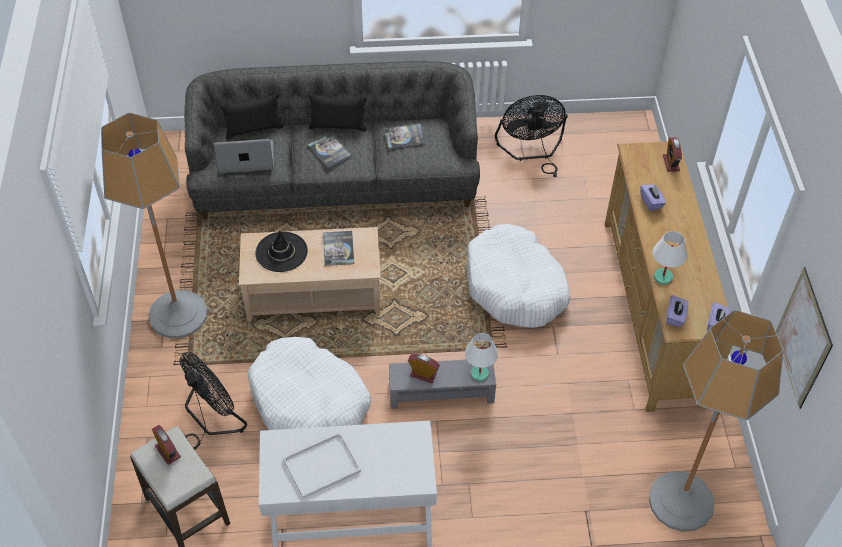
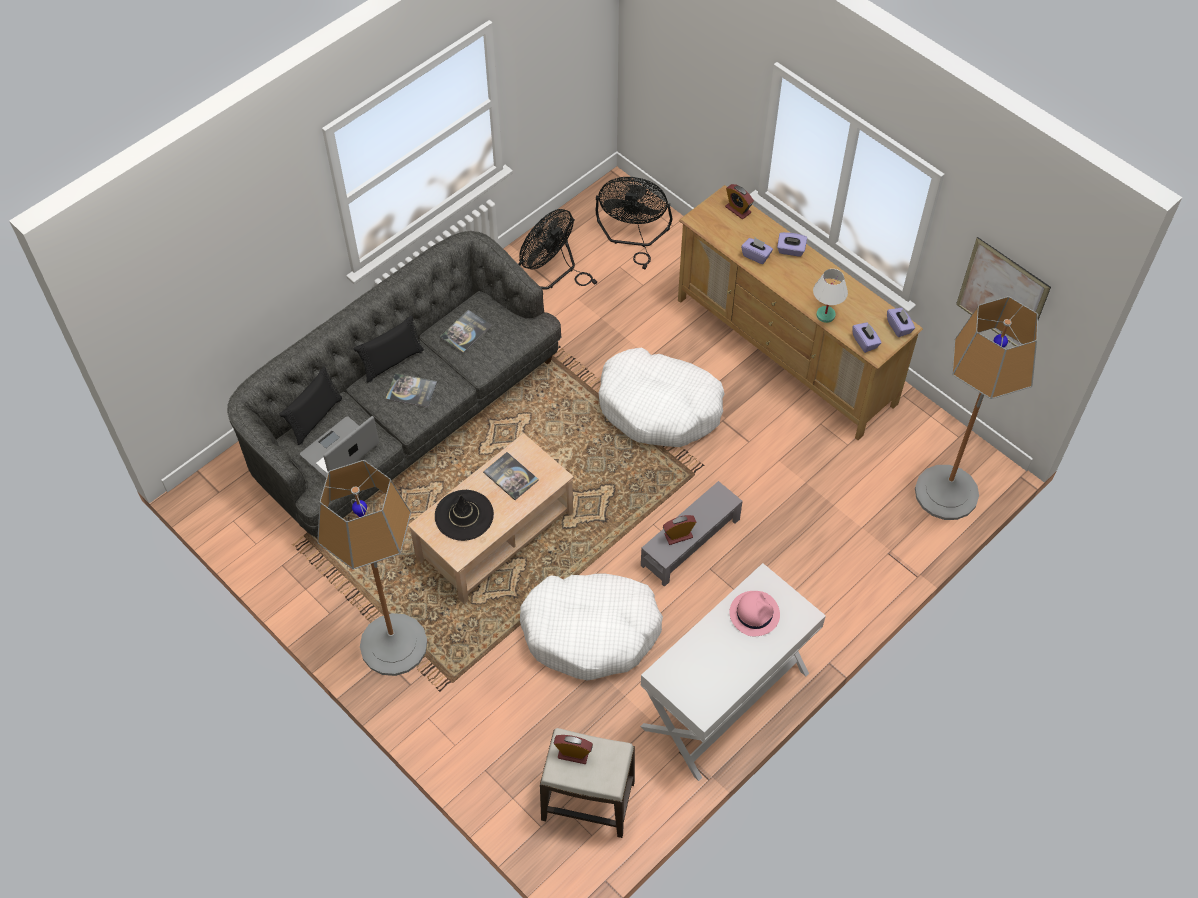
camera: 40 degrees left, 5 degrees up
(208, 417) = (519, 711): black fan -> black fan (633, 237)
(321, 467) = (720, 665): white tray -> none
(385, 450) = (754, 613): none -> pink hat
(479, 374) = (721, 502): white table lamp -> none
(683, 215) = (790, 250): none -> purple tissue box

